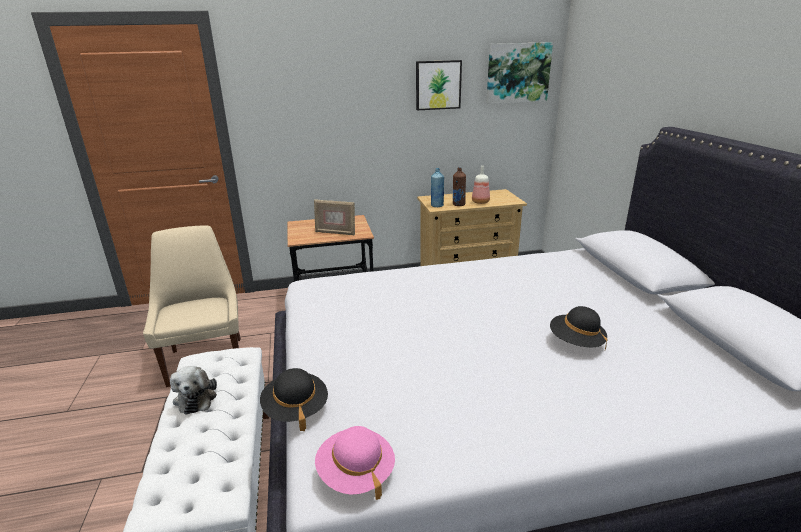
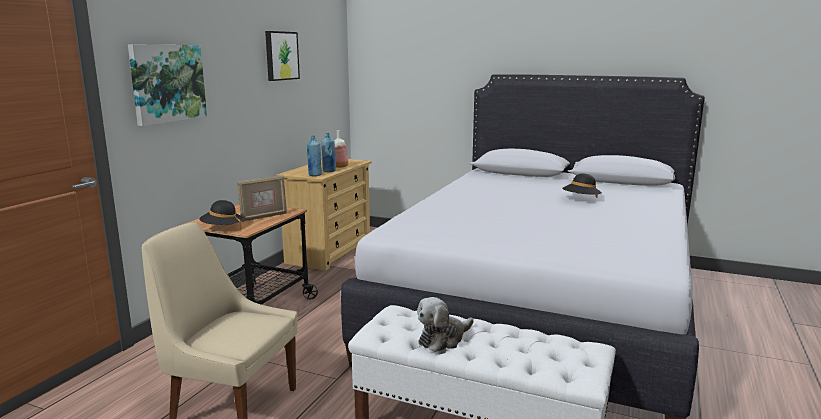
camera: 55 degrees left, 10 degrees down
(196, 397) = (443, 339): plush toy -> plush toy turned 120 degrees clockwise
(295, 409) = (576, 265): black hat -> black hat (222, 228)
(356, 473) = (658, 263): pink hat -> none
(458, 204) = (329, 171): brown bottle -> blue bottle
(518, 73) = (326, 47): picture -> picture (167, 83)

